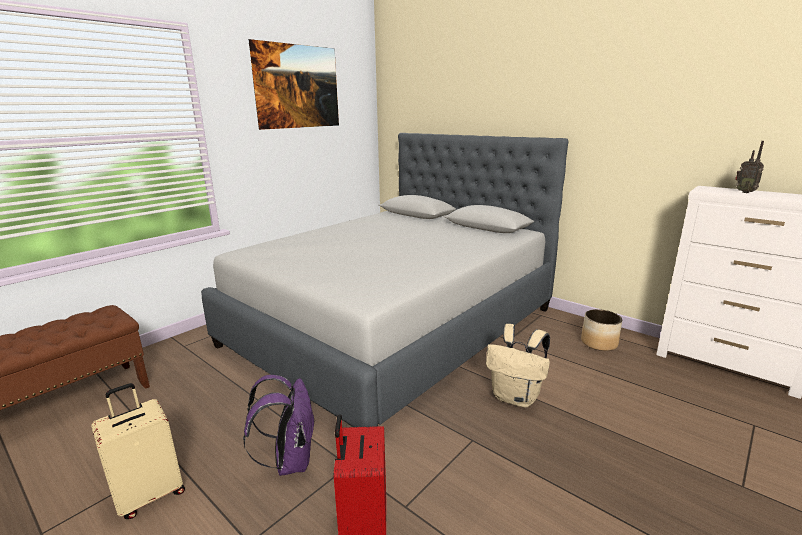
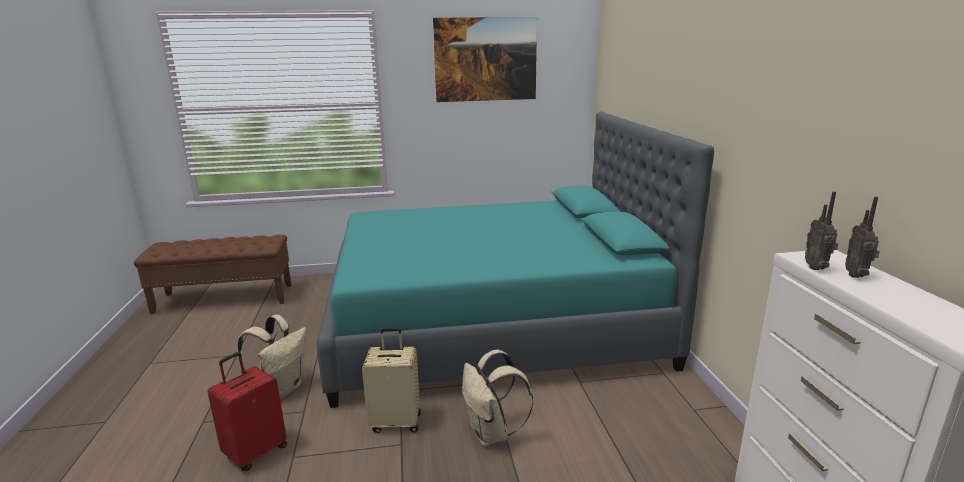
camera: 40 degrees right, 0 degrees up
(150, 494) = (203, 369): beige suitcase -> beige suitcase (396, 422)
(290, 460) = (281, 389): purple backpack -> beige backpack
(393, 326) = (492, 324): grey bed -> turquoise bed
(599, 343) = (679, 432): planter -> none
(725, 192) = (817, 268): none -> radio

